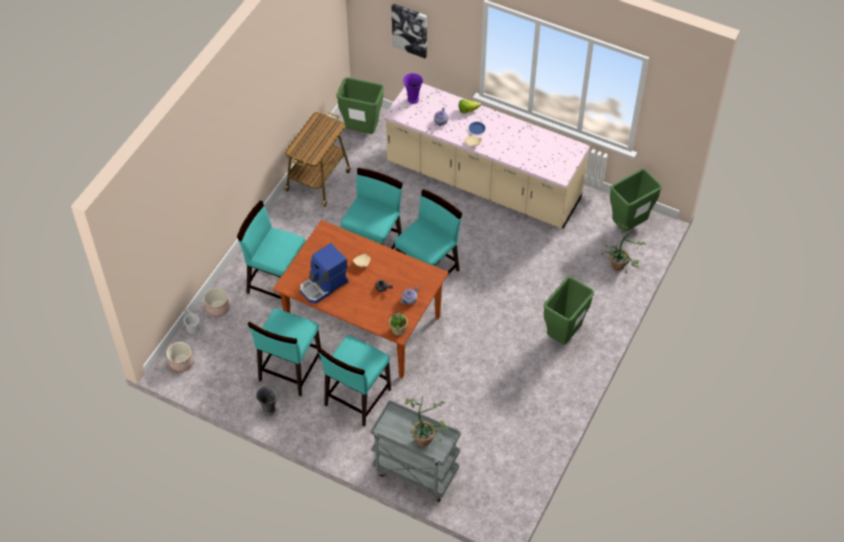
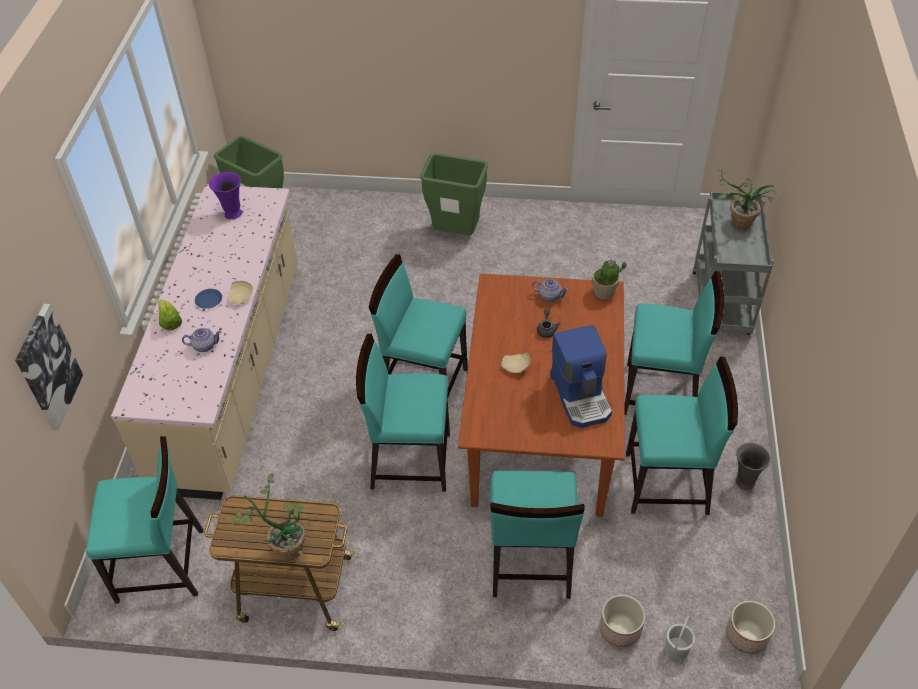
camera: 110 degrees left, 5 degrees down
(324, 286) = (581, 396): coffee machine -> coffee machine turned 45 degrees clockwise
(361, 131) = (161, 566): green trash can -> turquoise chair
(413, 99) = (162, 396): purple vase -> purple vase (232, 214)
(621, 264) = (326, 211): potted plant -> potted plant (286, 545)

